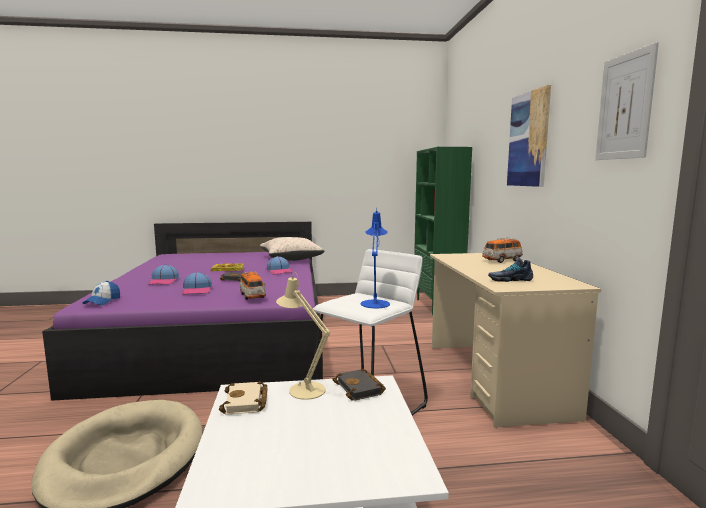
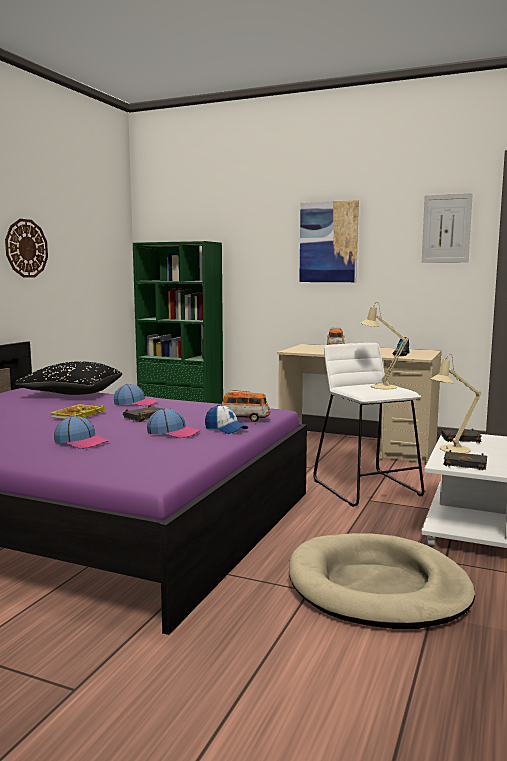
camera: 60 degrees left, 0 degrees up
(102, 301) = (151, 468): cap -> cap (225, 429)
(246, 402) = (466, 464): beige book -> black book
(291, 259) = (72, 394): beige pillow -> black pillow
(319, 159) = (26, 248): none -> wall clock
(375, 302) = (379, 386): blue table lamp -> beige table lamp

